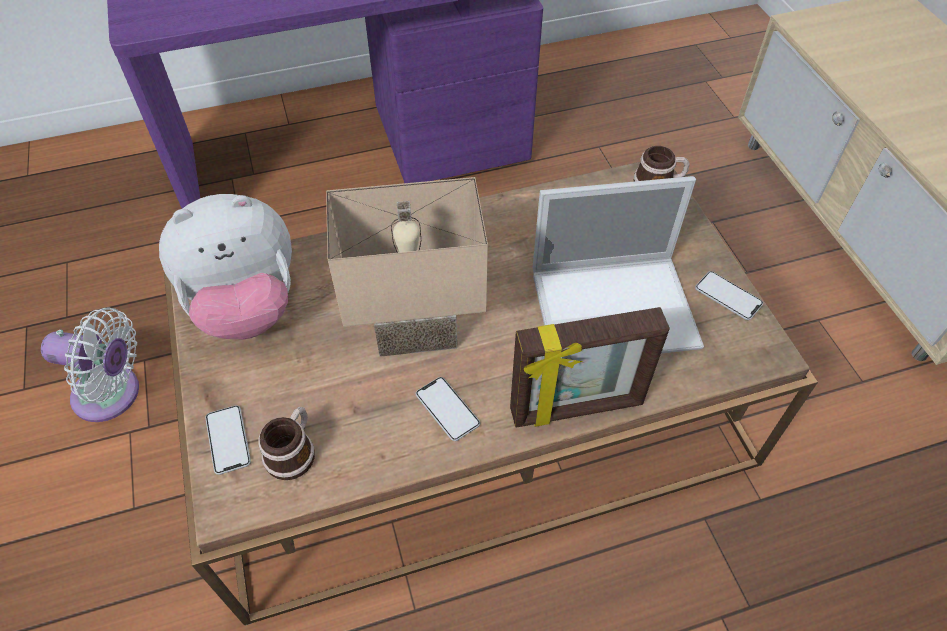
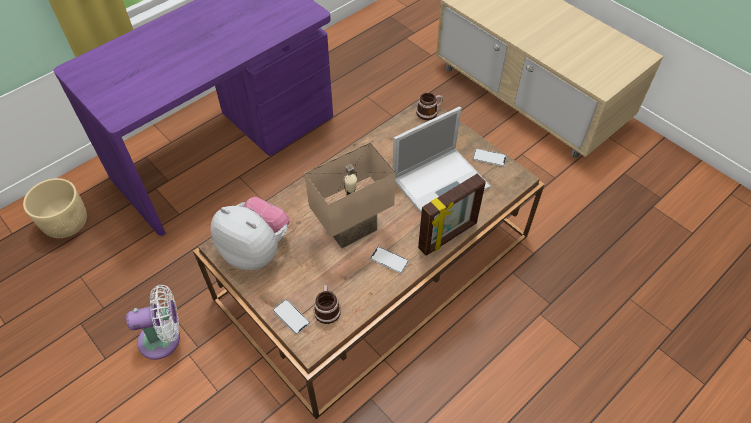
camera: 25 degrees left, 0 degrees up
(96, 186) = (67, 223): none -> beige planter
(246, 306) = (256, 250): plush toy -> plush toy turned 105 degrees counterclockwise

